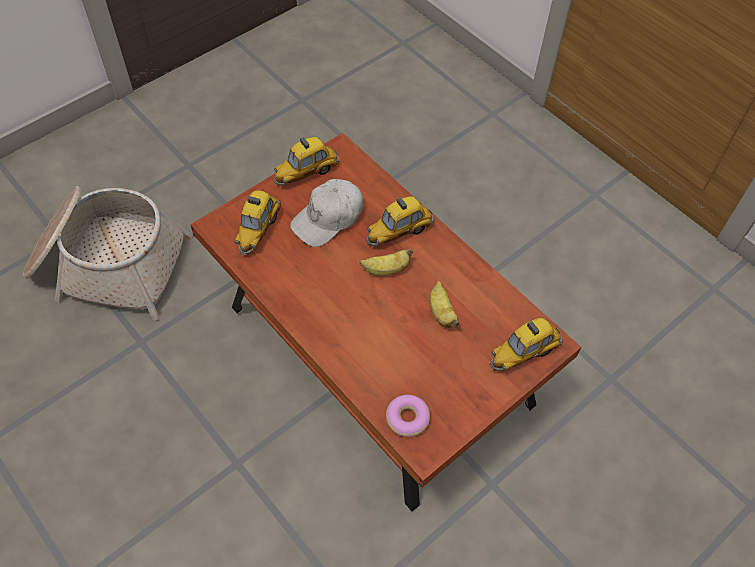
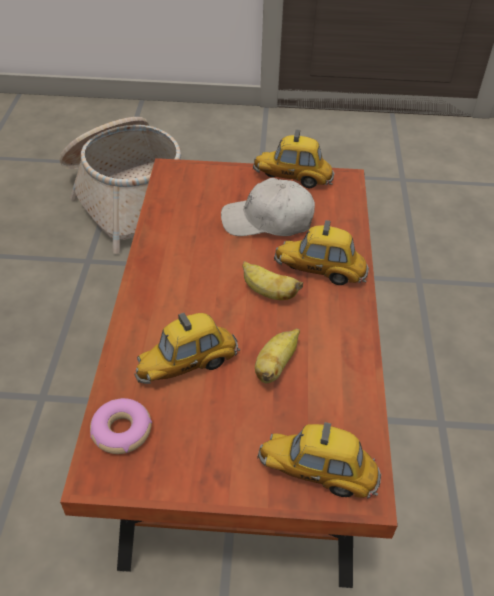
camera: 45 degrees right, 10 degrees down
(258, 230) = (199, 192): toy car -> toy car (187, 365)

